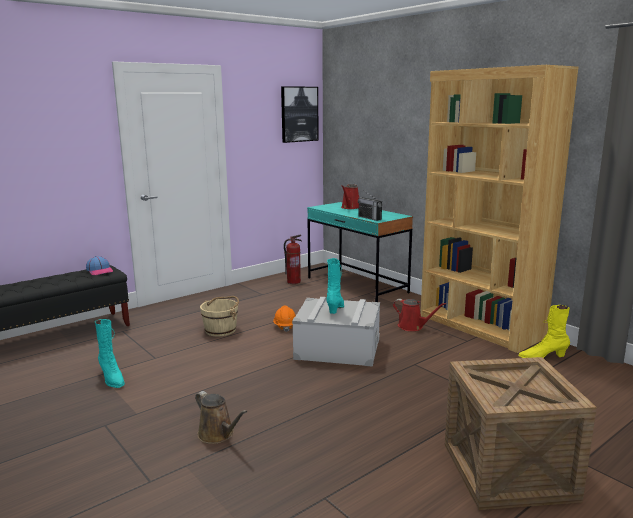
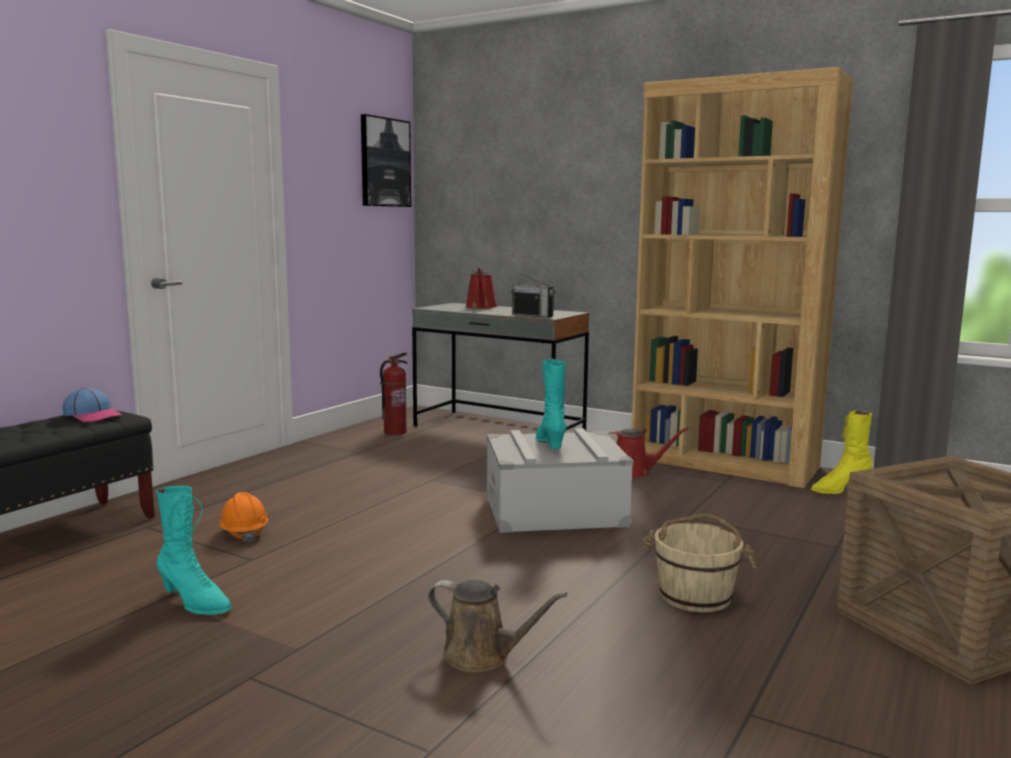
camera: 20 degrees left, 5 degrees down
(221, 330) = (336, 506): beige bucket -> beige bucket (695, 595)
(285, 326) = (440, 490): orange hard hat -> orange hard hat (244, 533)
(356, 285) = (498, 429): turquoise desk -> grey desk

